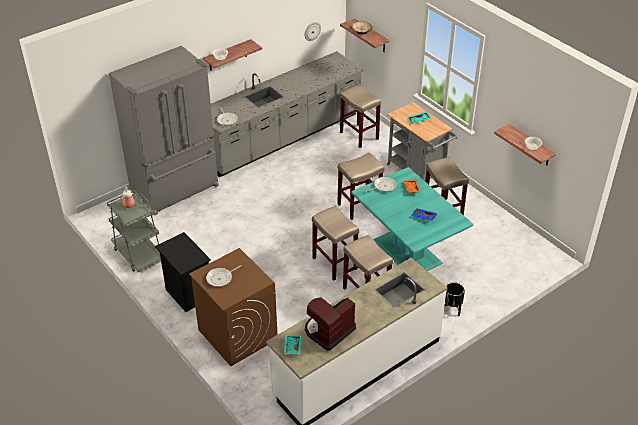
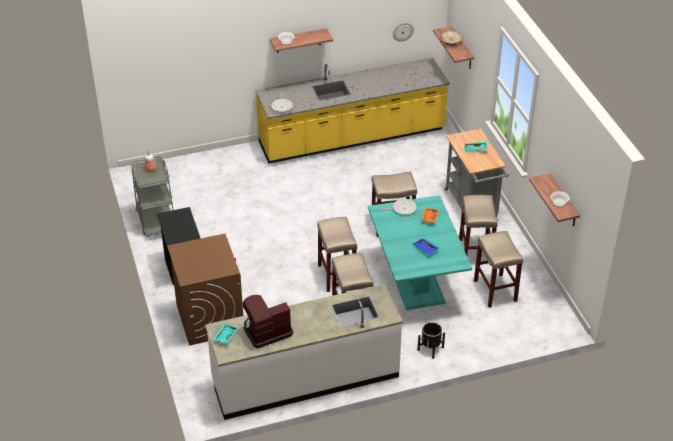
camera: 20 degrees right, 0 degrees up
(176, 189) = (221, 165): grey fridge -> none
(221, 278) = (193, 257): frying pan -> none
(283, 138) = (352, 137): grey counter -> yellow counter
(359, 136) = (432, 153): beige stool -> beige stool (495, 291)

